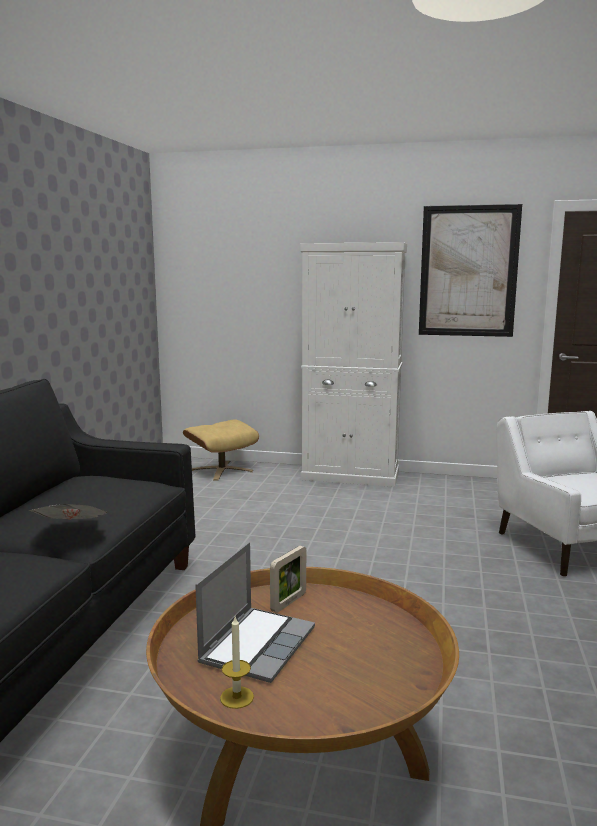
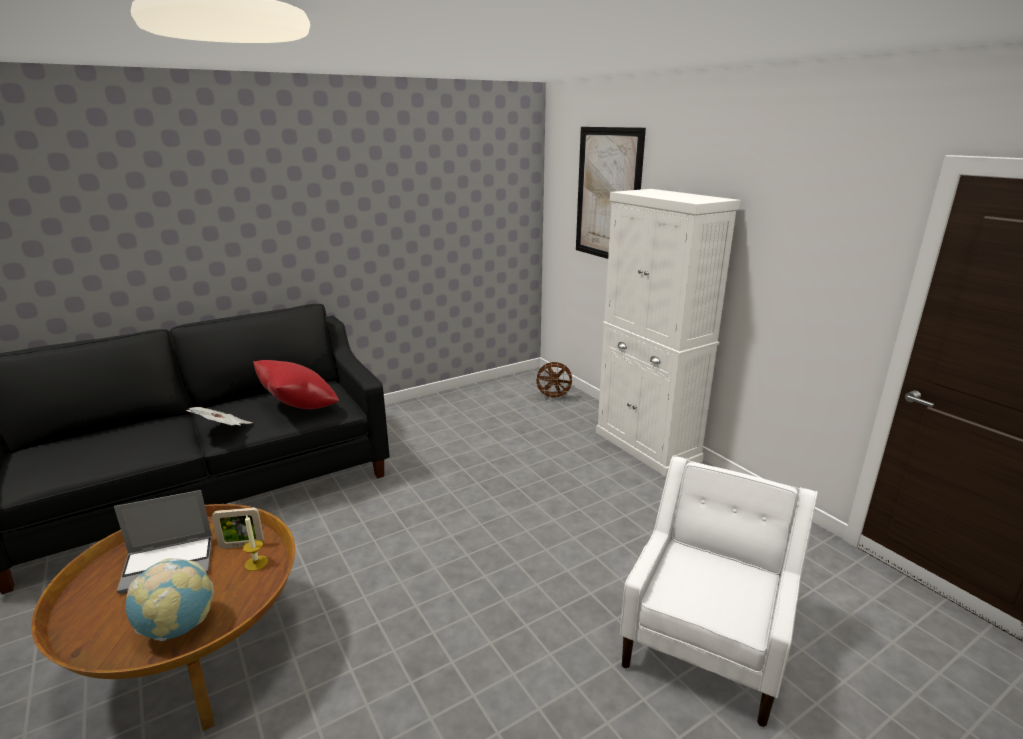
camera: 45 degrees right, 10 degrees up
(112, 494) = (299, 407): none -> red pillow
(222, 470) = (553, 397): beige ottoman -> brown fan
(237, 697) = (97, 590): candle -> candle (256, 563)
(385, 662) = (178, 627): none -> globe
(468, 271) = (806, 246): picture -> picture (607, 194)

